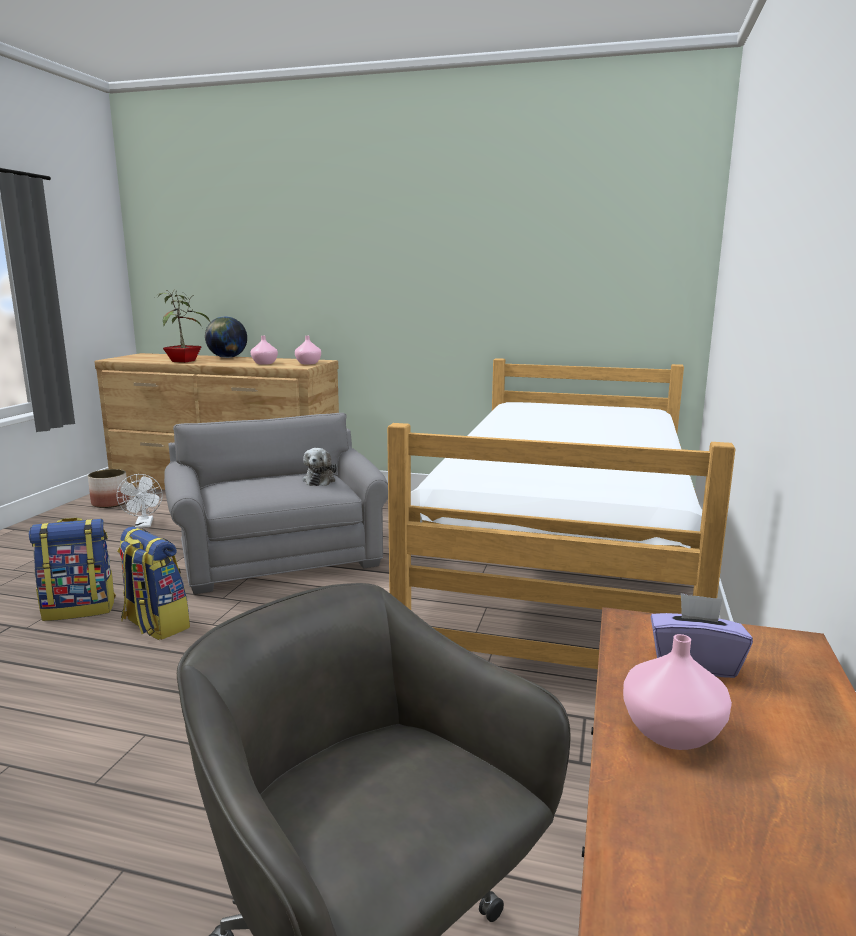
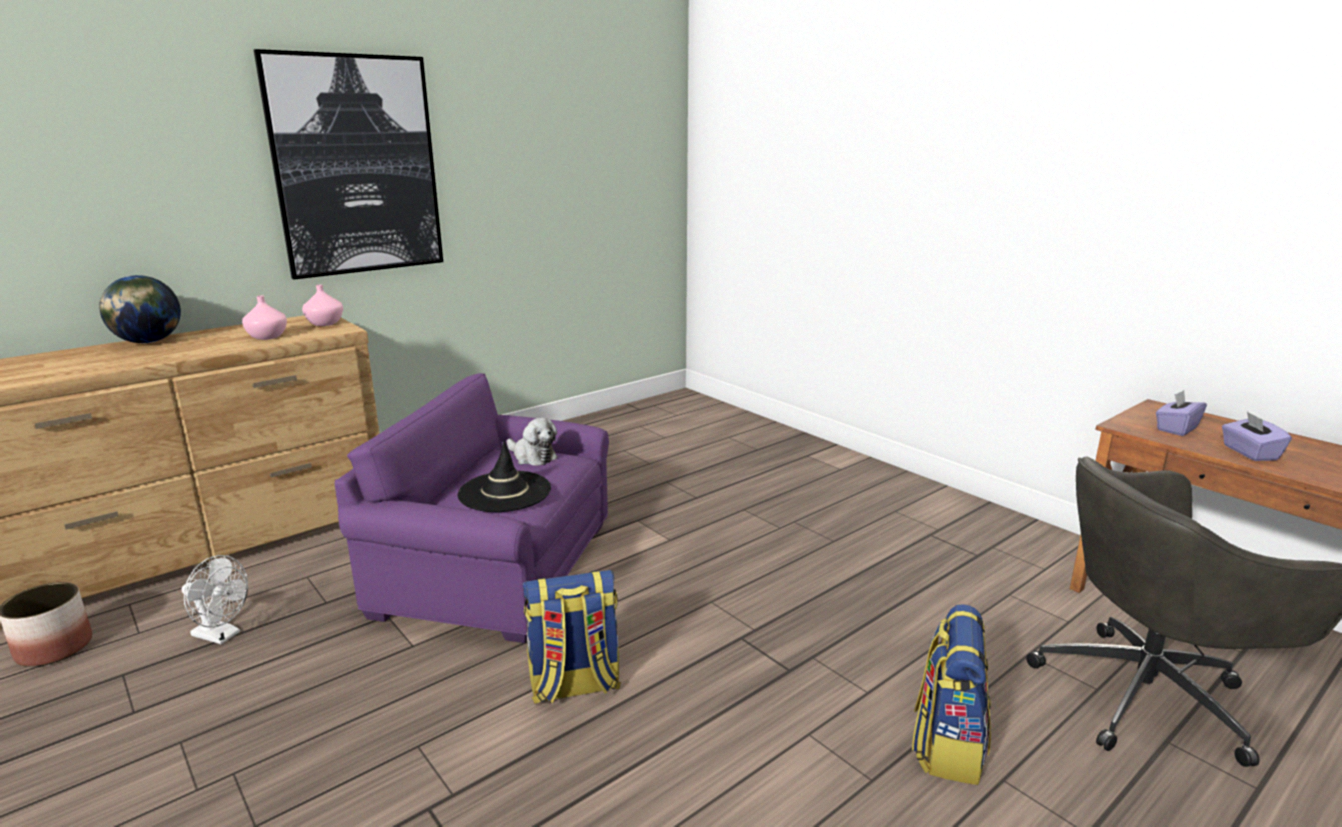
camera: 55 degrees left, 5 degrees up
(80, 609) = (452, 737): backpack -> backpack (947, 745)
(184, 361) = (112, 363): potted plant -> none
(252, 488) = (504, 492): none -> black hat
(279, 556) = (497, 567): grey armchair -> purple armchair
(371, 257) = (356, 166): none -> picture
(564, 571) = (720, 461): bed -> none
(672, 734) = (1249, 453): pink vase -> purple tissue box

